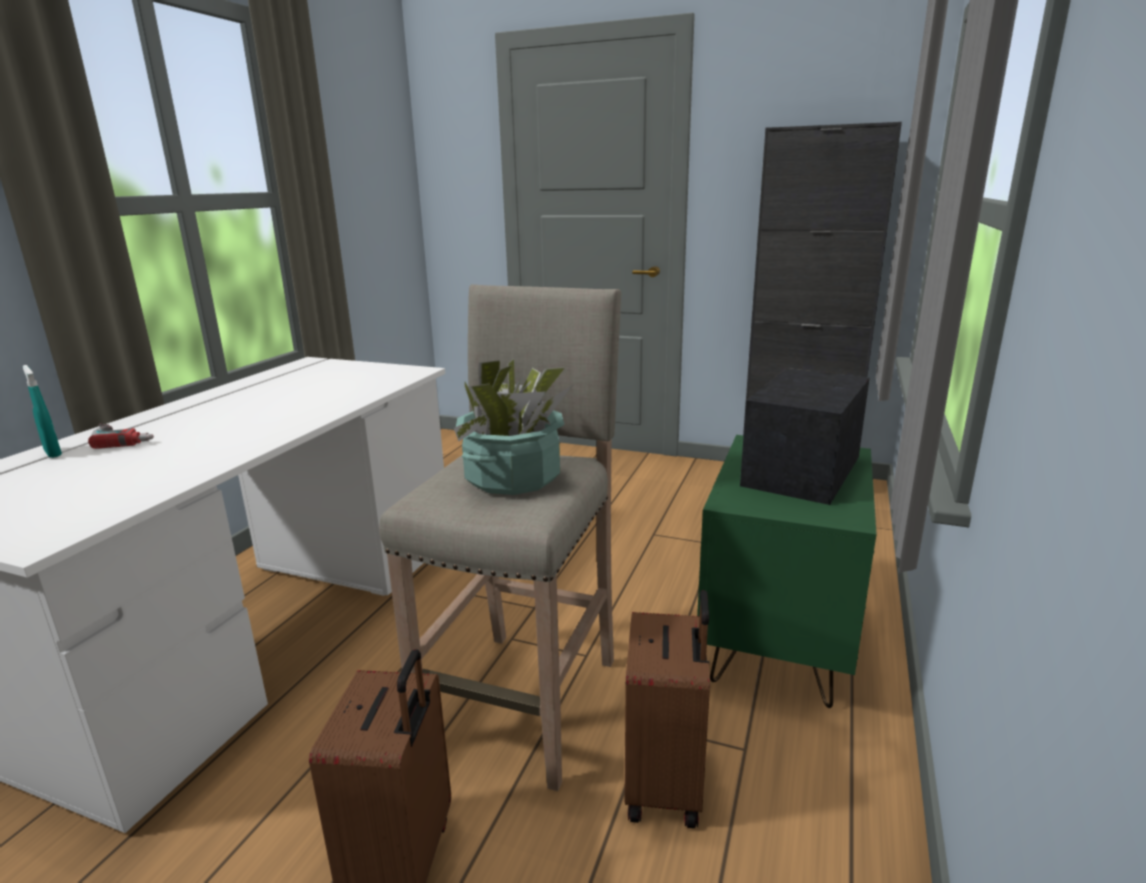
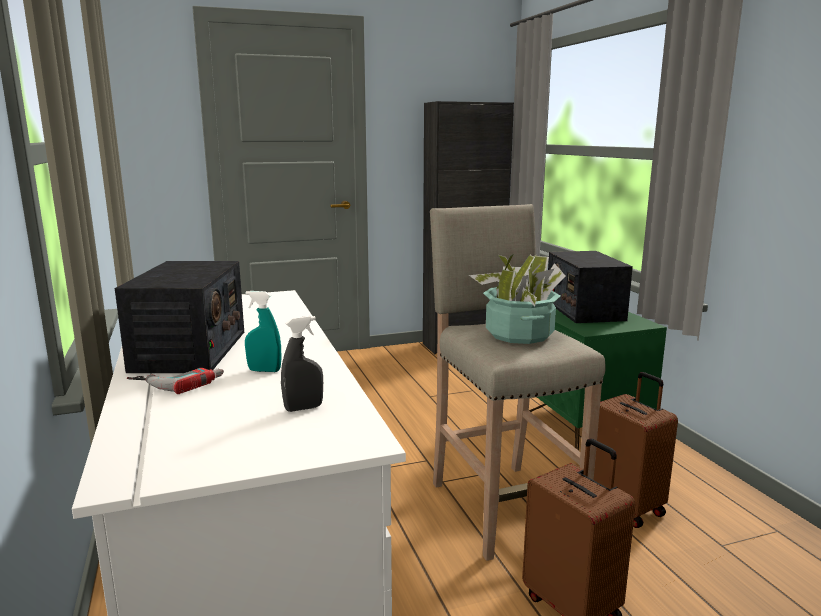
camera: 40 degrees left, 5 degrees down
(53, 453) = (145, 407): turquoise spray bottle -> turquoise spray bottle (264, 370)
(106, 492) = (303, 408): none -> grey spray bottle
(208, 411) = (190, 351): none -> radio

